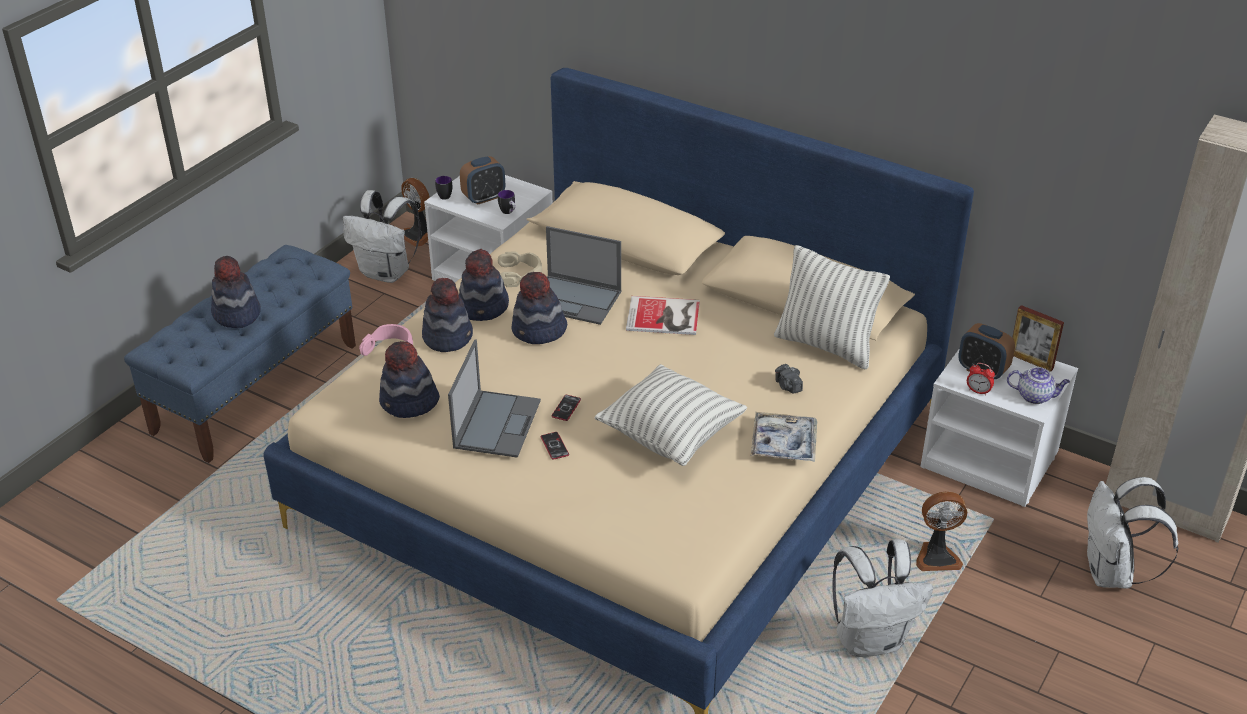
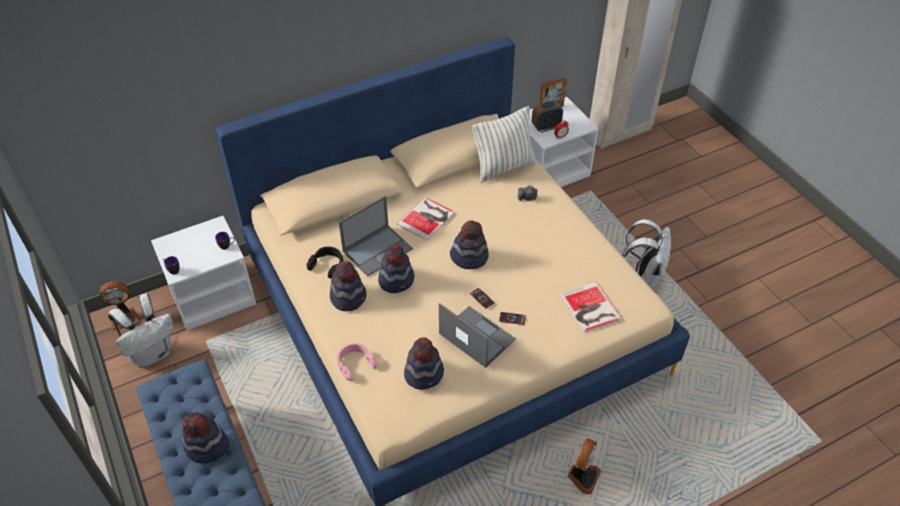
camera: 60 degrees left, 10 degrees up
(448, 337) = (365, 327): hat -> hat (469, 257)
(484, 198) = (197, 251): alarm clock -> none
(520, 275) = (327, 265): beige headphones -> black headphones
(630, 509) = (589, 308): none -> book
(670, 436) = (538, 264): pillow -> none
(783, 443) = (573, 222): tray -> none
(937, 557) = (603, 224): fan -> fan (582, 476)
(1035, 396) = (578, 120): teapot -> none
(1112, 574) = (650, 172): white backpack -> none

